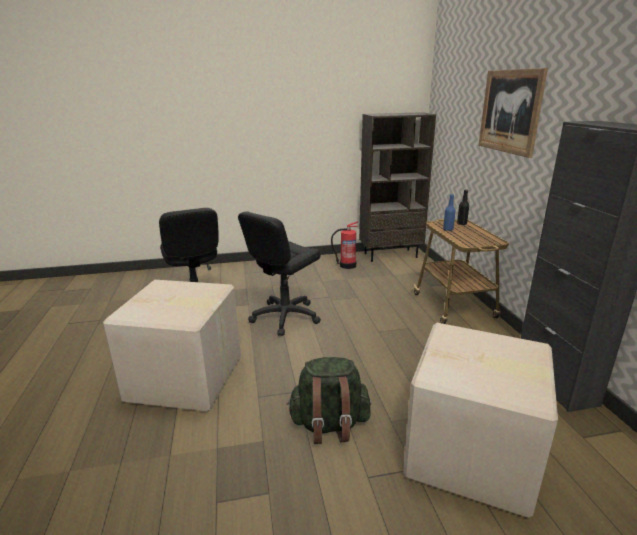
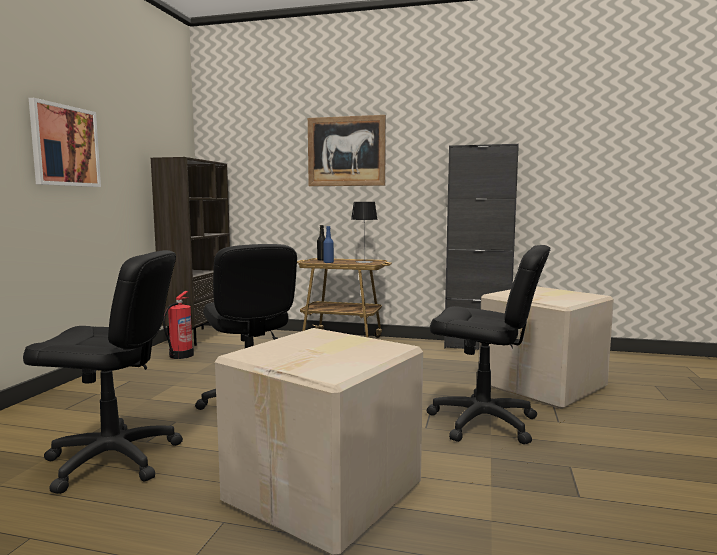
camera: 65 degrees left, 15 degrees down
(283, 115) = (65, 146): none -> picture
(329, 425) = (483, 422): green backpack -> black office chair
(478, 239) = (364, 262): none -> table lamp

